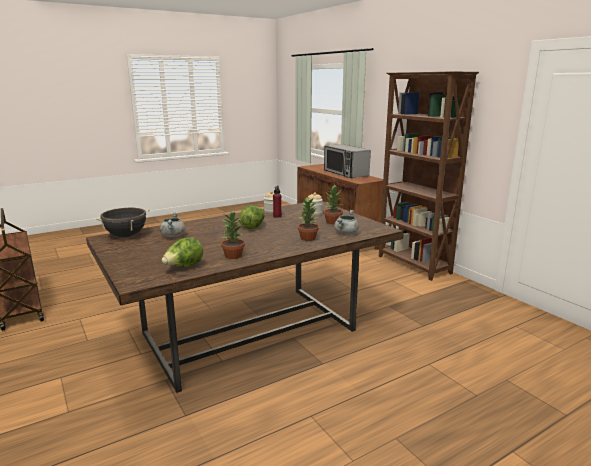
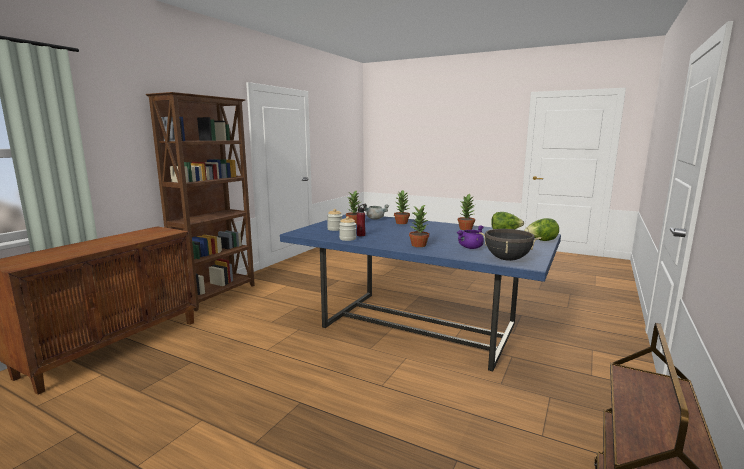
camera: 120 degrees left, 5 degrees down
(173, 235) = (470, 248): grey cooking pot -> purple cooking pot
(213, 224) = (419, 245): none -> potted plant
(251, 331) = (417, 325): brown dining table -> blue dining table
(252, 227) = (403, 235): lettuce -> lettuce (541, 241)
(345, 173) = (107, 241): microwave -> none

